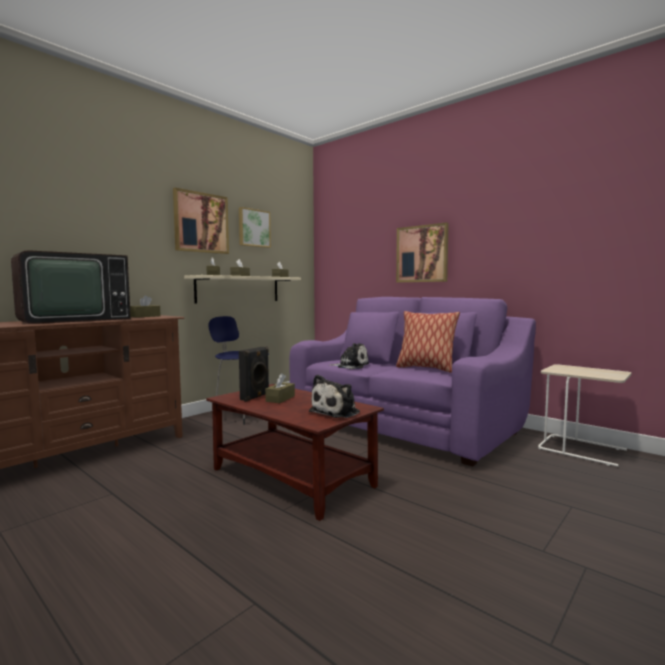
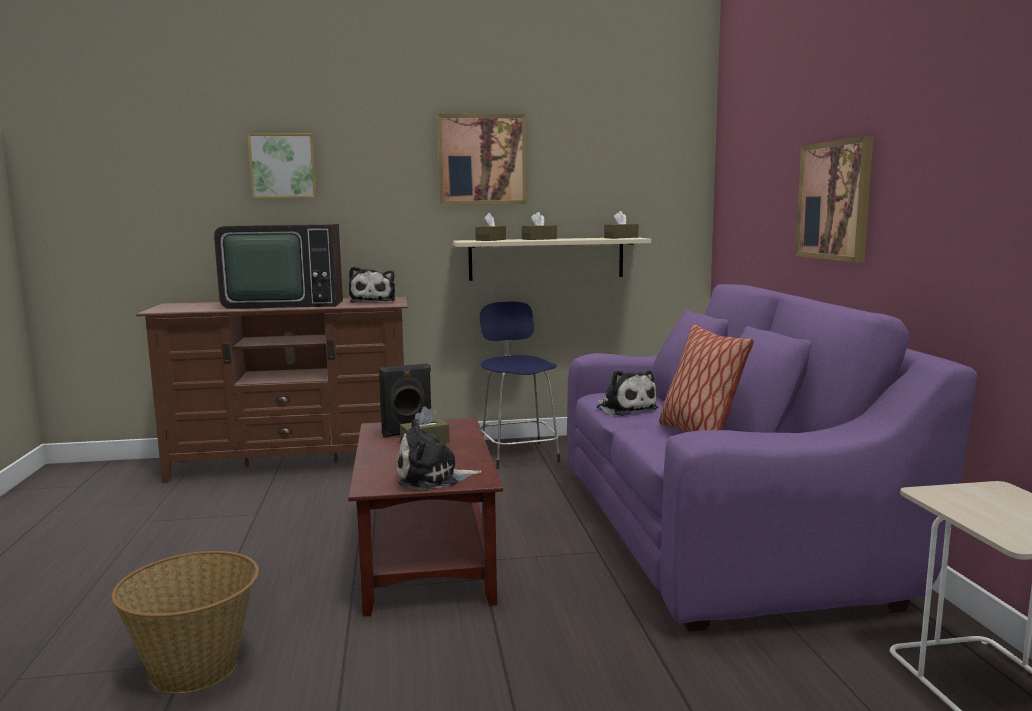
camera: 40 degrees right, 5 degrees up
(145, 316) = (373, 301): brown tissue box -> plush toy
(253, 228) = (578, 157): picture -> picture (283, 166)
(269, 601) = (196, 668): none -> basket

